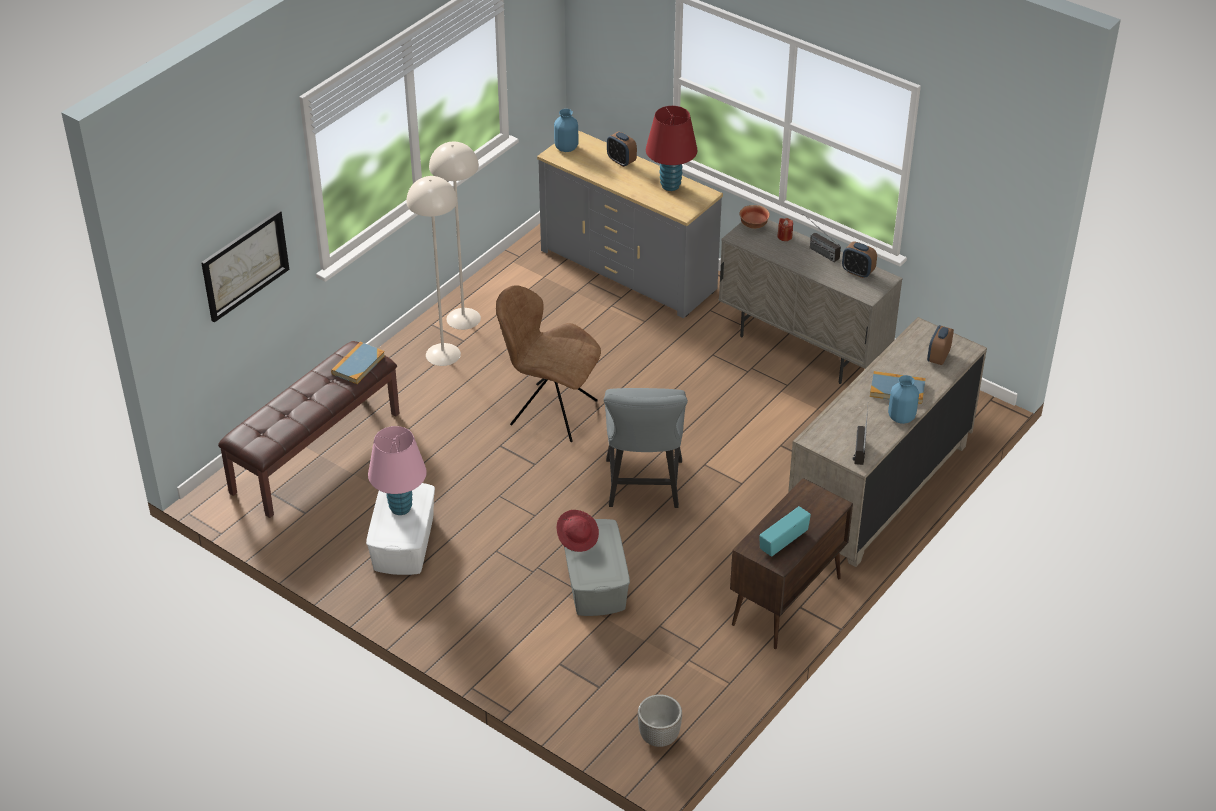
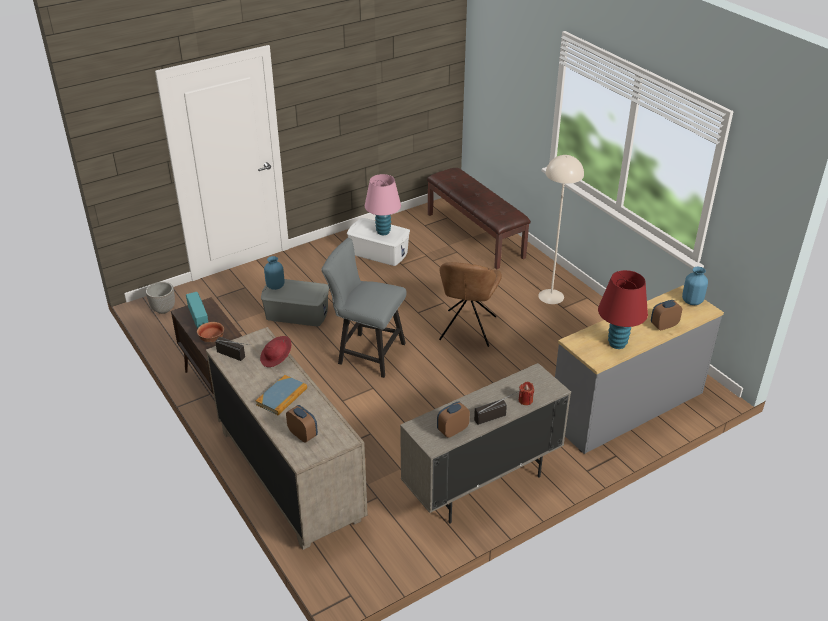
camera: 110 degrees right, 5 degrees down
(245, 265) = (511, 100): picture -> none
(358, 365) = (498, 213): book -> none
(463, 318) = (589, 312): beige floor lamp -> none
(550, 412) = (467, 330): brown chair -> brown chair turned 150 degrees clockwise
(578, 538) = (313, 288): red hat -> red hat (276, 358)
(754, 225) = (549, 386): bowl -> bowl (211, 340)
(902, 417) = (249, 388): blue vase -> blue vase (275, 286)

